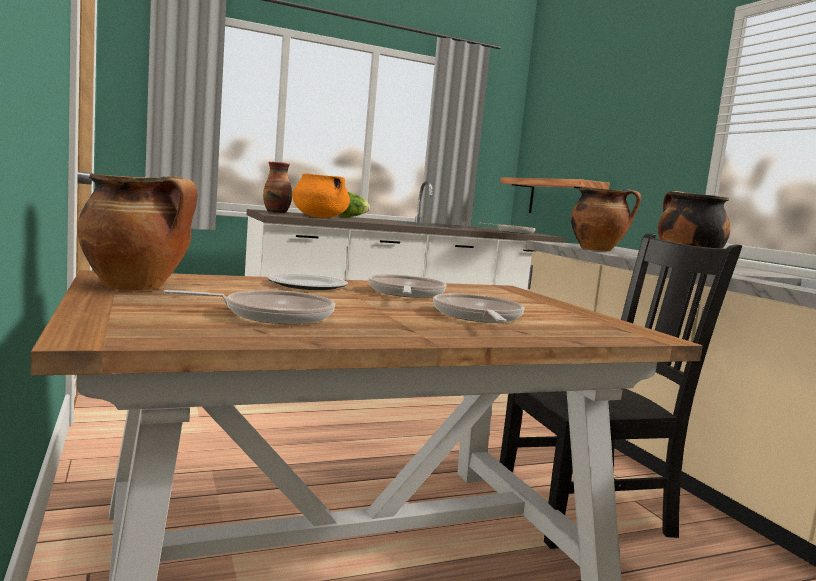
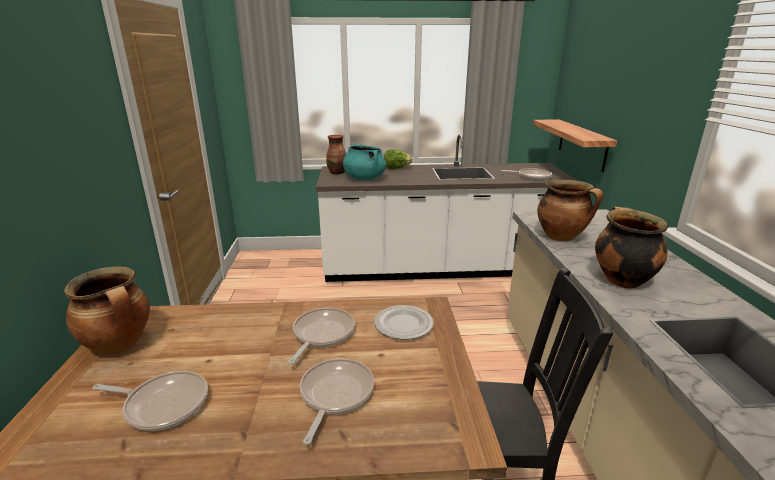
camera: 20 degrees right, 15 degrees up
(308, 285) = (255, 322): plate -> plate (404, 324)
(319, 217) = (364, 178): orange cooking pot -> turquoise cooking pot

